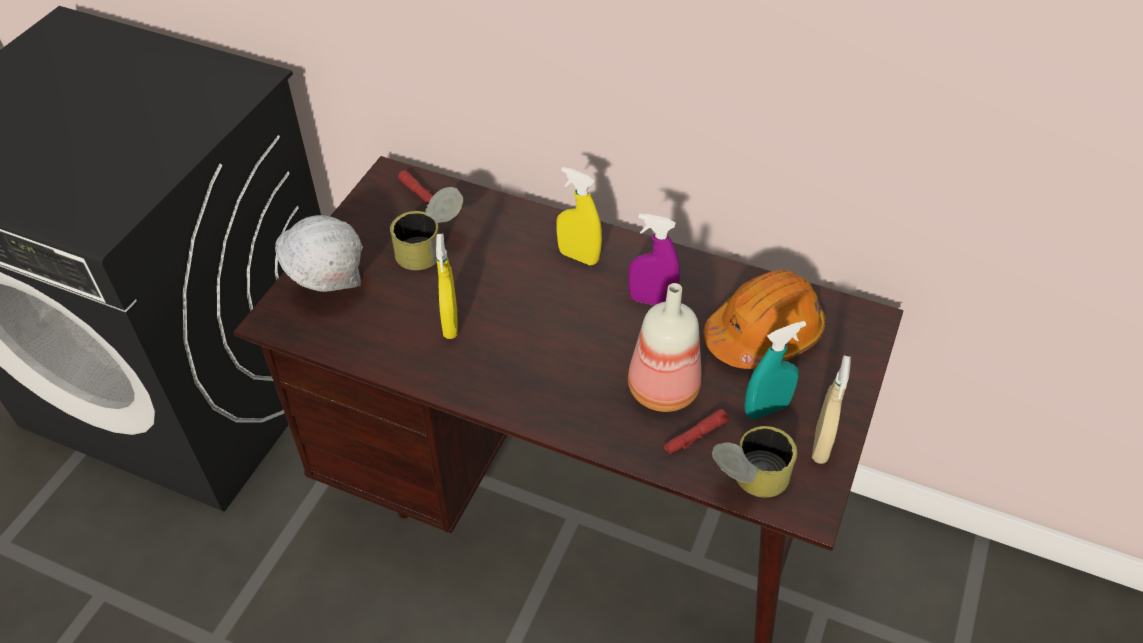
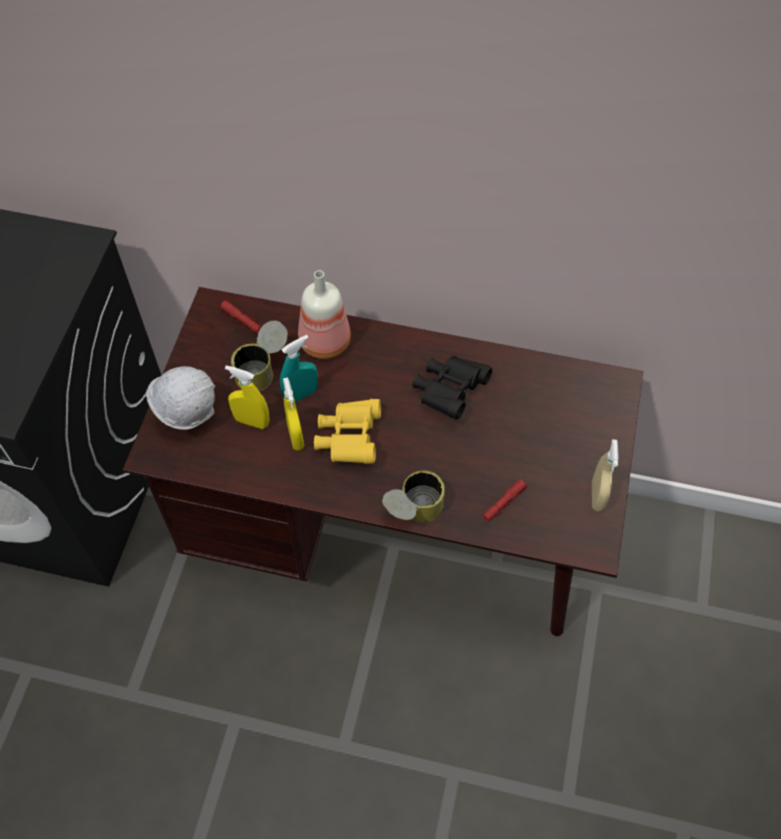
camera: 10 degrees left, 10 degrees up
(515, 335) = (349, 439): none -> yellow binoculars
(578, 256) = (384, 360): yellow spray bottle -> yellow spray bottle (252, 421)
(651, 300) = (449, 391): purple spray bottle -> black binoculars
(663, 391) = (473, 469): bottle -> bottle (325, 343)
(747, 481) = (548, 533): can -> can (412, 511)
(764, 334) = (541, 408): orange hard hat -> none
(766, 409) = (552, 472): turquoise spray bottle -> turquoise spray bottle (301, 395)

